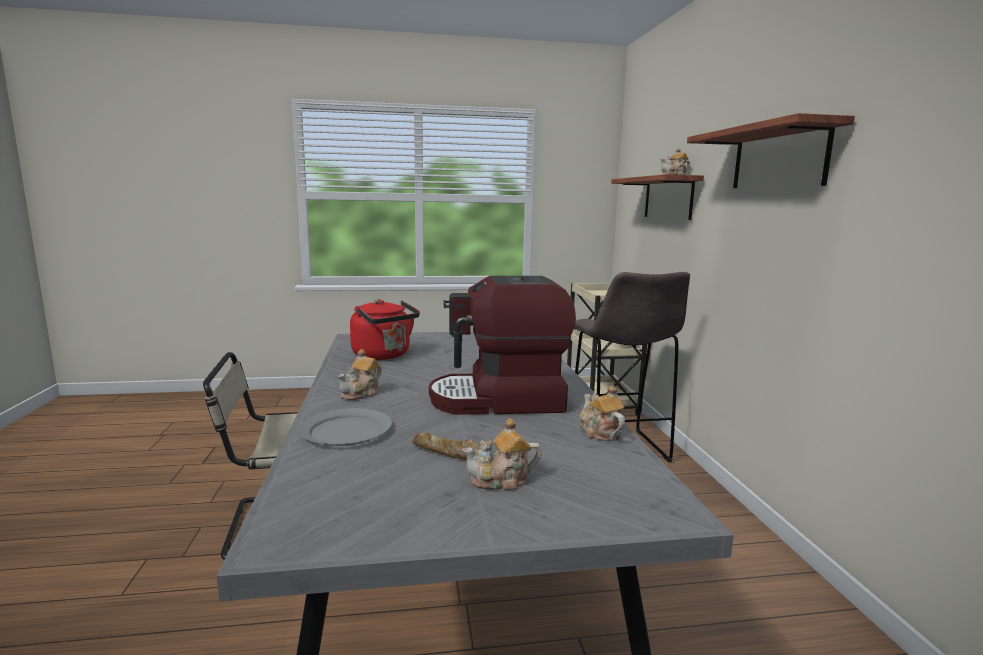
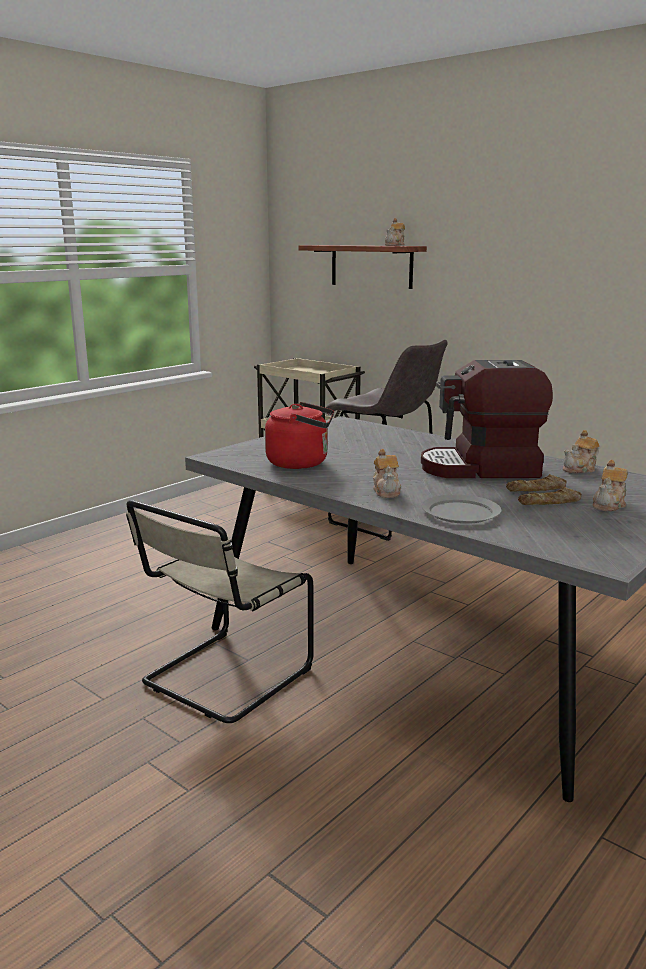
camera: 40 degrees left, 5 degrees up
(482, 436) = (537, 489): none -> bread
(500, 400) = (481, 469): coffee machine -> coffee machine turned 45 degrees clockwise
(599, 432) = (580, 469): teapot -> teapot turned 60 degrees counterclockwise
(778, 158) = (525, 237): shelf -> none

